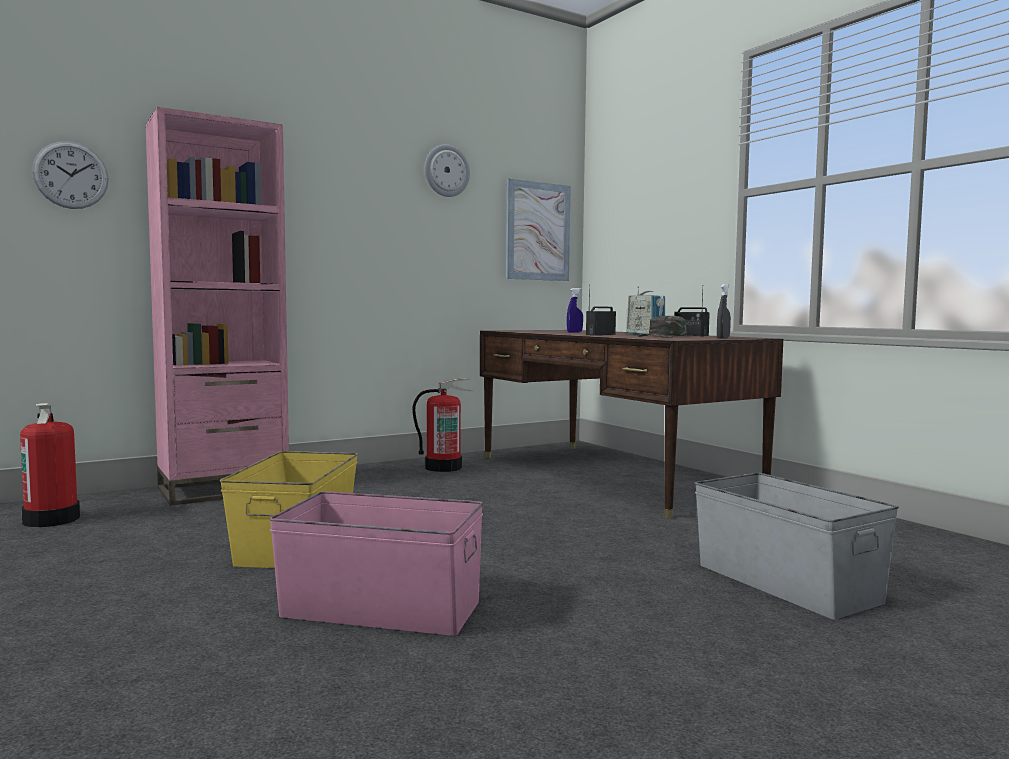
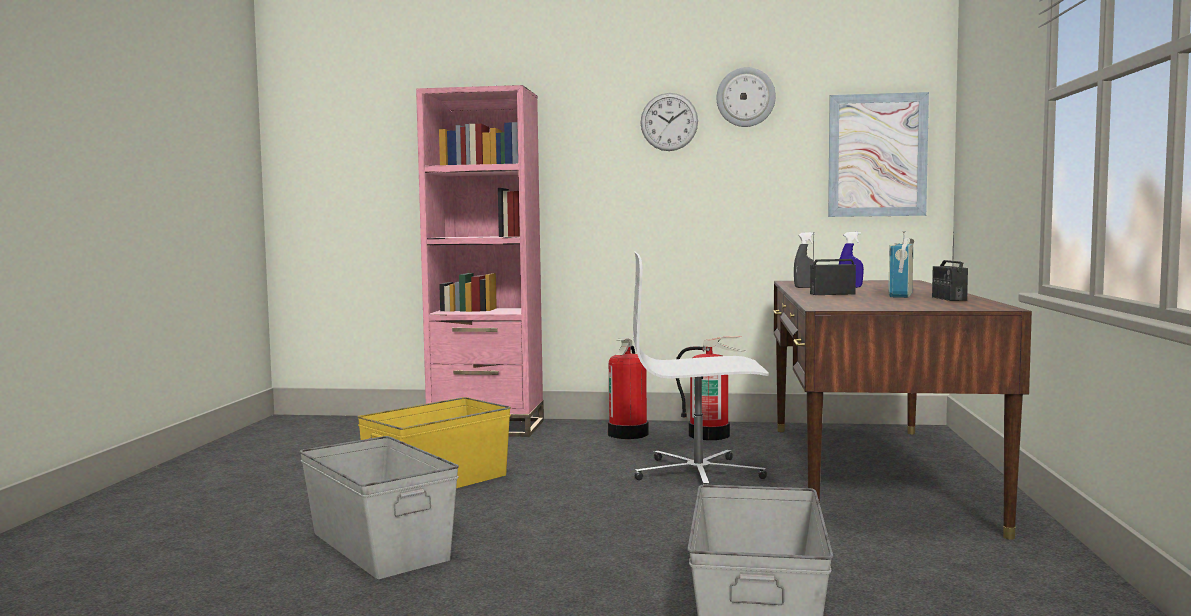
camera: 40 degrees right, 0 degrees up
(52, 520) = (342, 433): fire extinguisher -> fire extinguisher (628, 434)
(71, 175) = (387, 149): wall clock -> wall clock (669, 122)
(381, 608) = (380, 545): pink storage box -> grey storage box
(505, 495) = (699, 474): none -> white office chair
(663, 336) = (873, 301): green cap -> none
(723, 338) = (927, 307): grey spray bottle -> grey spray bottle (805, 287)

